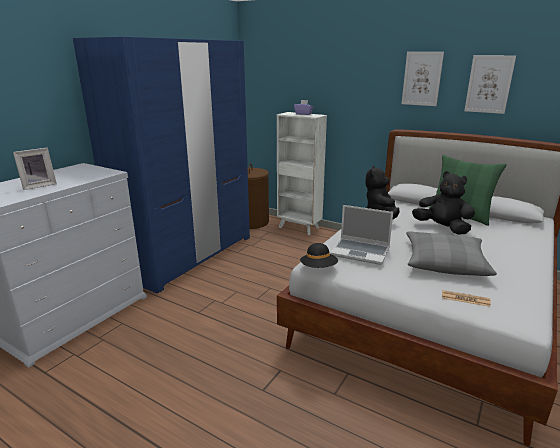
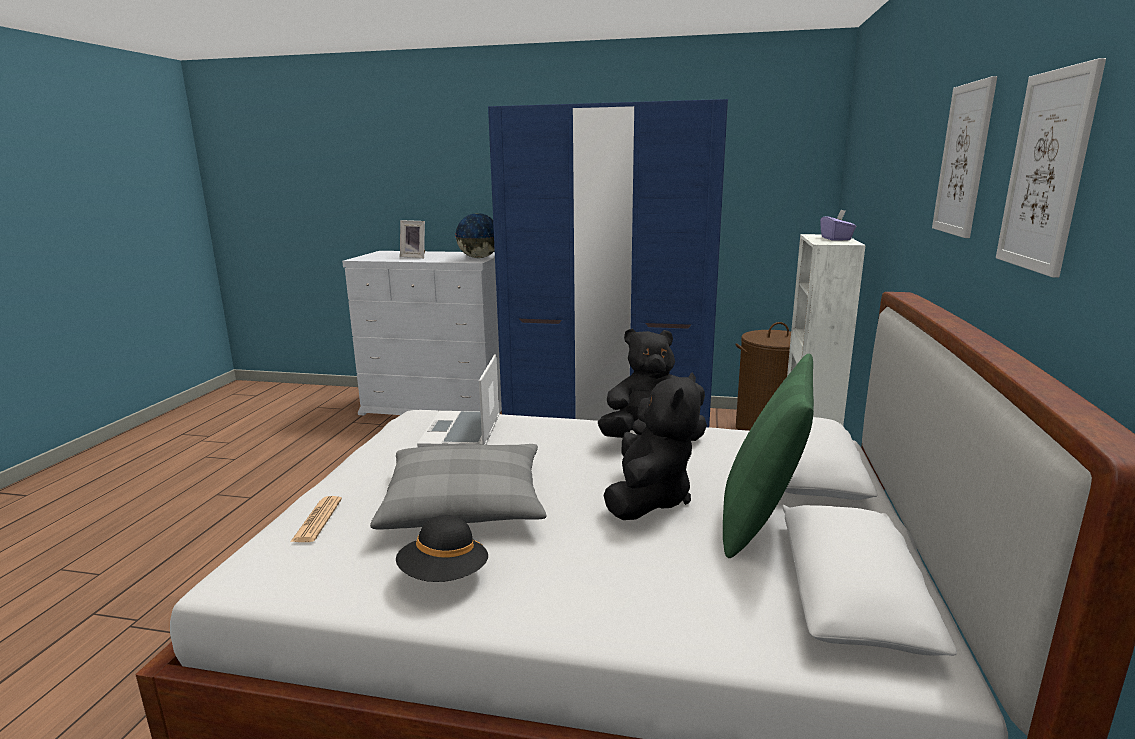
camera: 70 degrees right, 5 degrees down
(97, 170) = (478, 258): none -> globe
(318, 268) = (405, 418): black hat -> black hat (444, 576)

